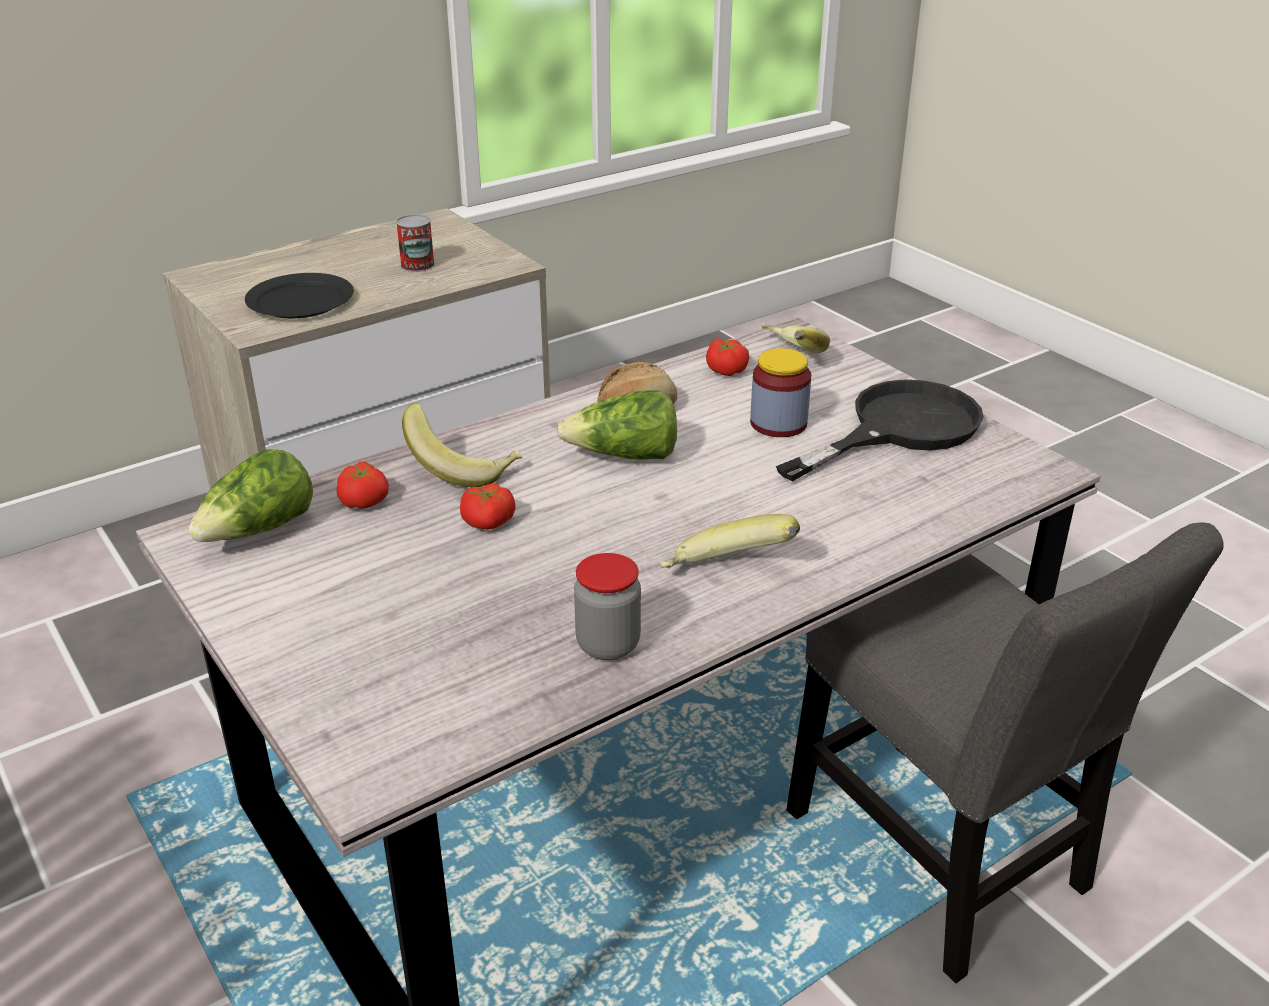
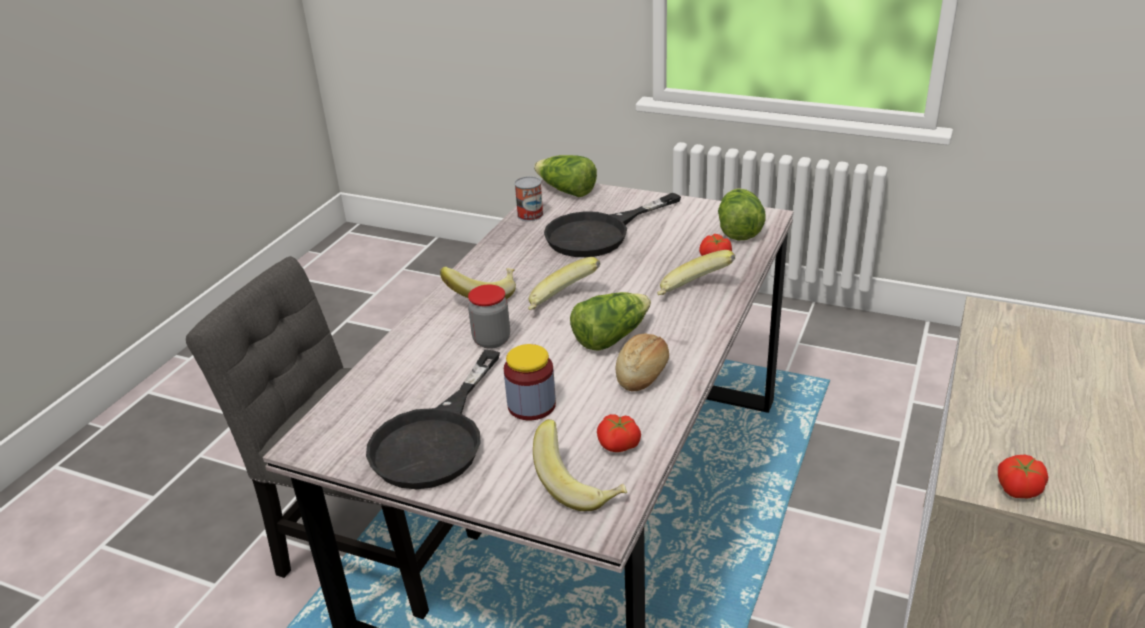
camera: 150 degrees right, 0 degrees up
(299, 301) = (1030, 350): black plate -> none
(363, 753) = (566, 191): none -> lettuce
(417, 265) = (1043, 437): can -> can (530, 215)
(444, 613) = (599, 233): none -> black frying pan
(488, 522) = (636, 272): tomato -> tomato (1018, 488)
(608, 645) = (512, 248): jar -> jar (491, 340)
(632, 517) = (562, 303): none -> banana

